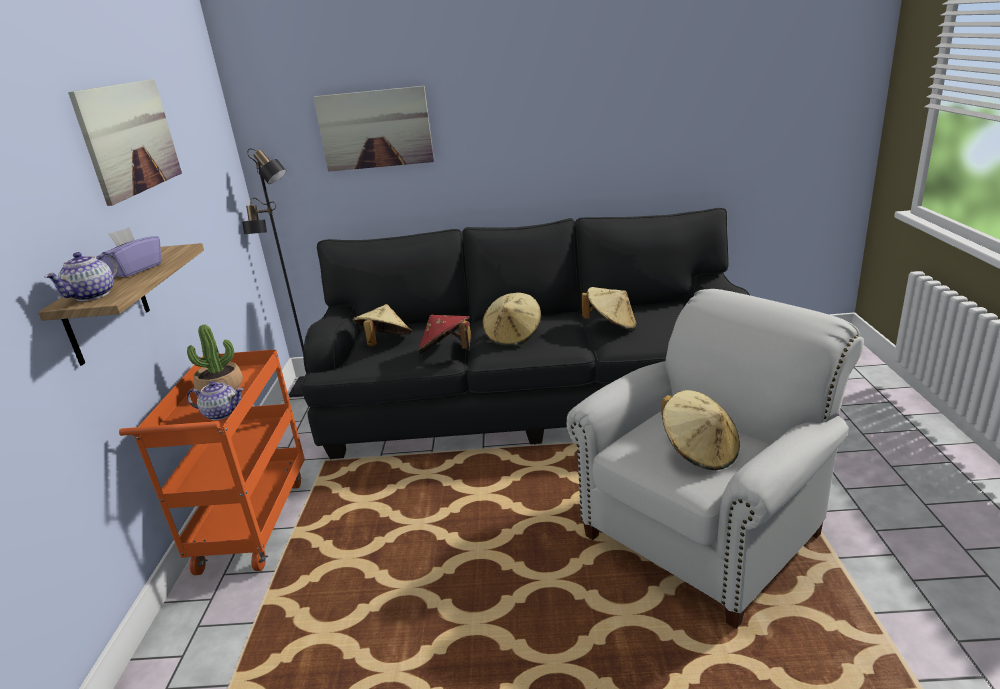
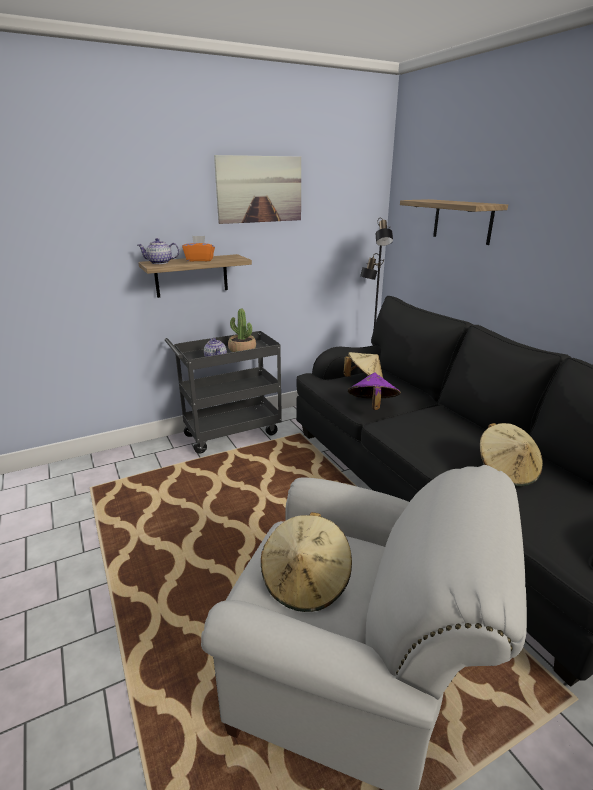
camera: 60 degrees right, 0 degrees up
(135, 270) = (200, 260): purple tissue box -> orange tissue box
(252, 527) = (229, 435): orange cart -> grey cart
(375, 129) = (462, 221): picture -> shelf
(446, 352) = (372, 406): red hat -> purple hat
(513, 336) = (425, 425): beige hat -> none

